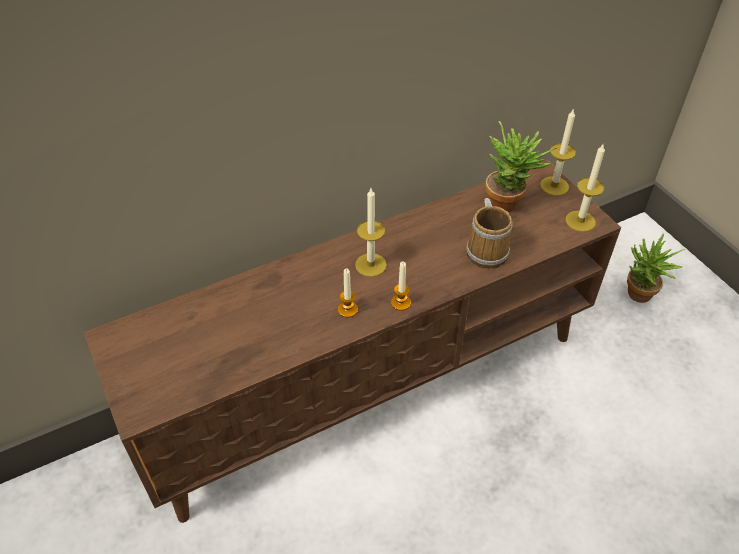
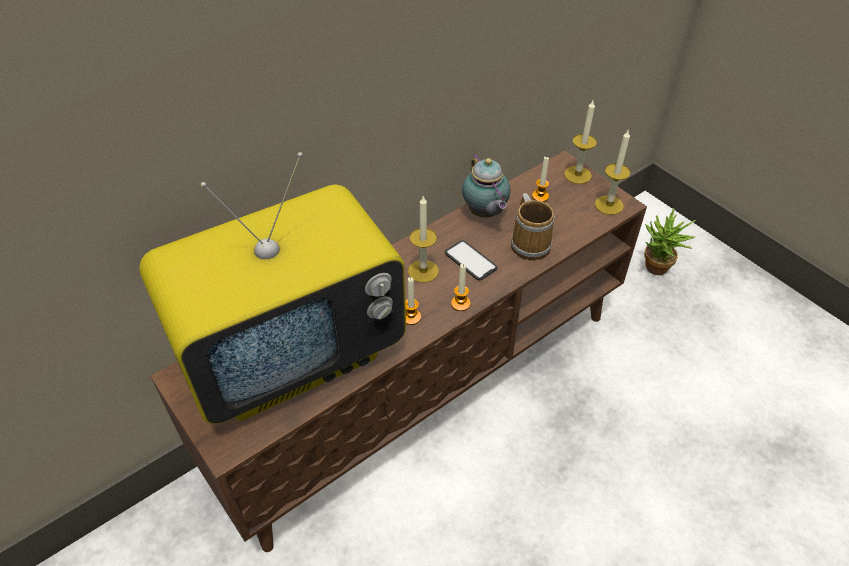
camera: 10 degrees left, 0 degrees up
(223, 330) = (293, 354): none -> television
(421, 260) = (470, 261): none -> phone
(447, 214) = (484, 214): none -> teapot
(509, 203) = (540, 196): potted plant -> candle

